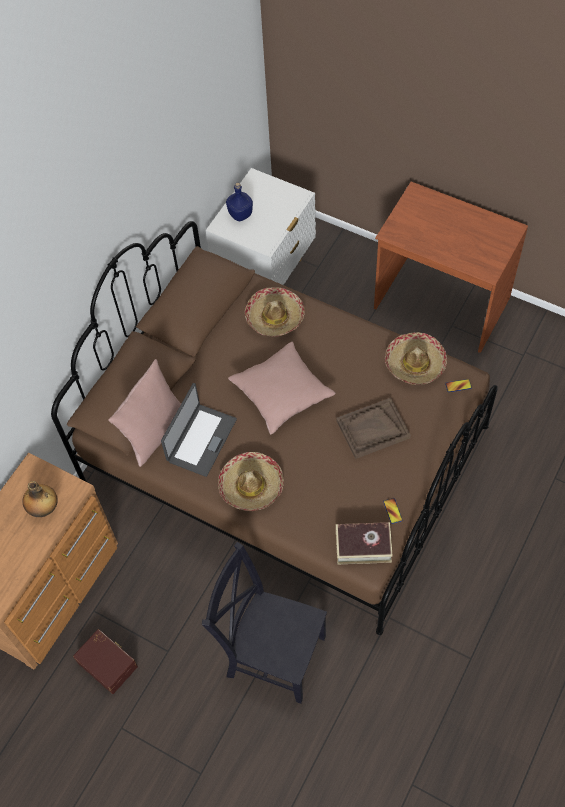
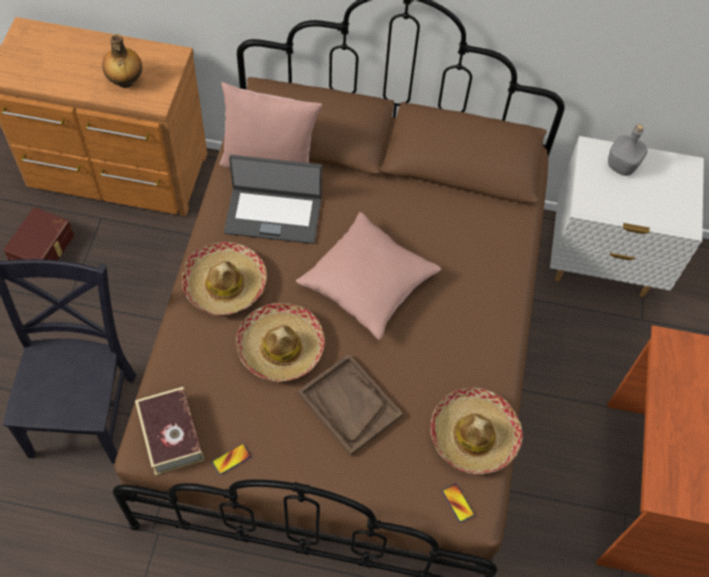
camera: 65 degrees right, 0 degrees up
(241, 215) = (621, 166): blue bottle -> grey bottle
(275, 317) = (480, 246): hat -> hat (280, 348)

